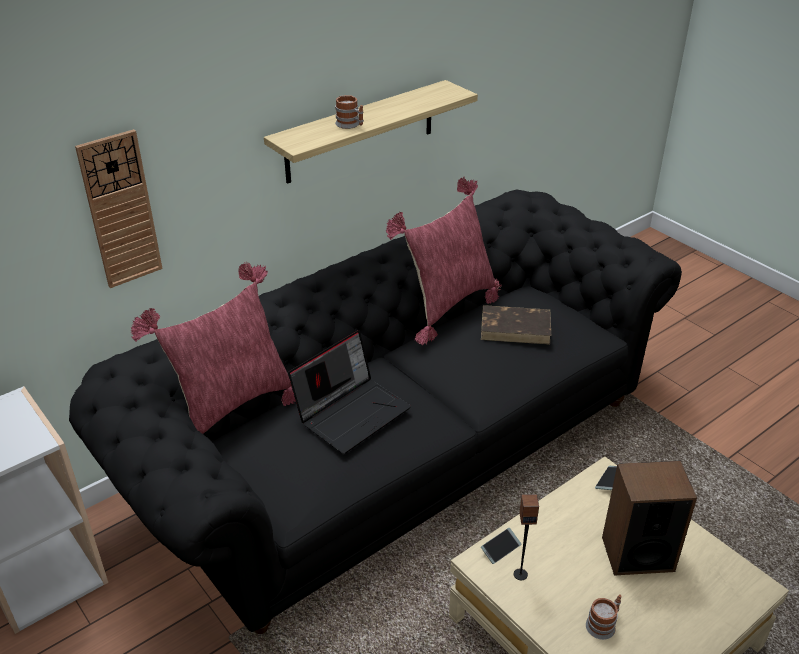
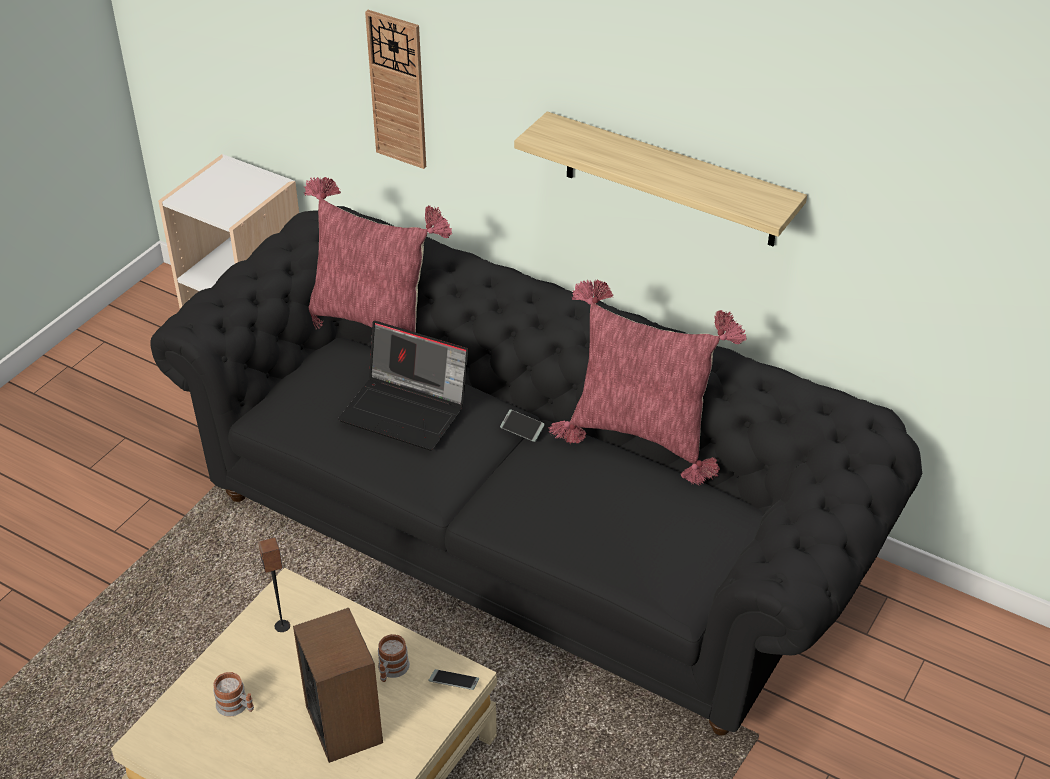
camera: 70 degrees right, 5 degrees up
(350, 125) = (614, 156): mug -> mug (391, 670)
(500, 548) = (312, 603): phone -> phone (522, 429)
(516, 327) = (631, 509): brown book -> none

